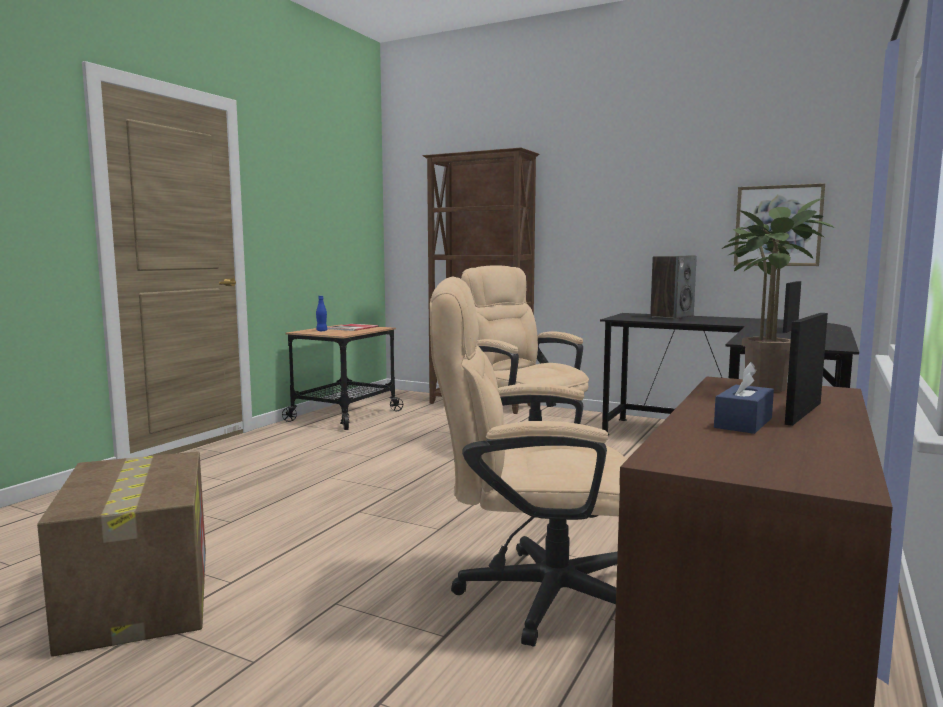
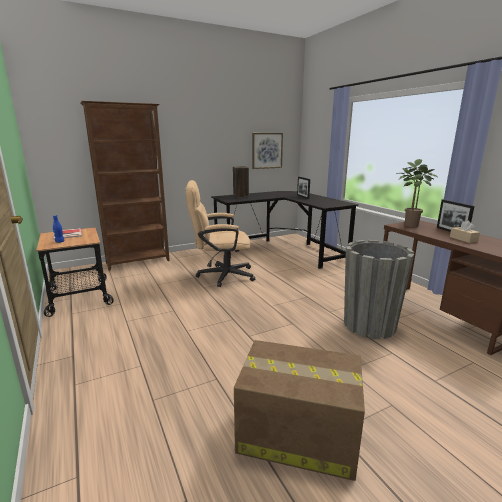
camera: 55 degrees left, 10 degrees up
(533, 594) = (369, 325): beige office chair -> grey planter
(743, 423) = (463, 239): blue tissue box -> beige tissue box

